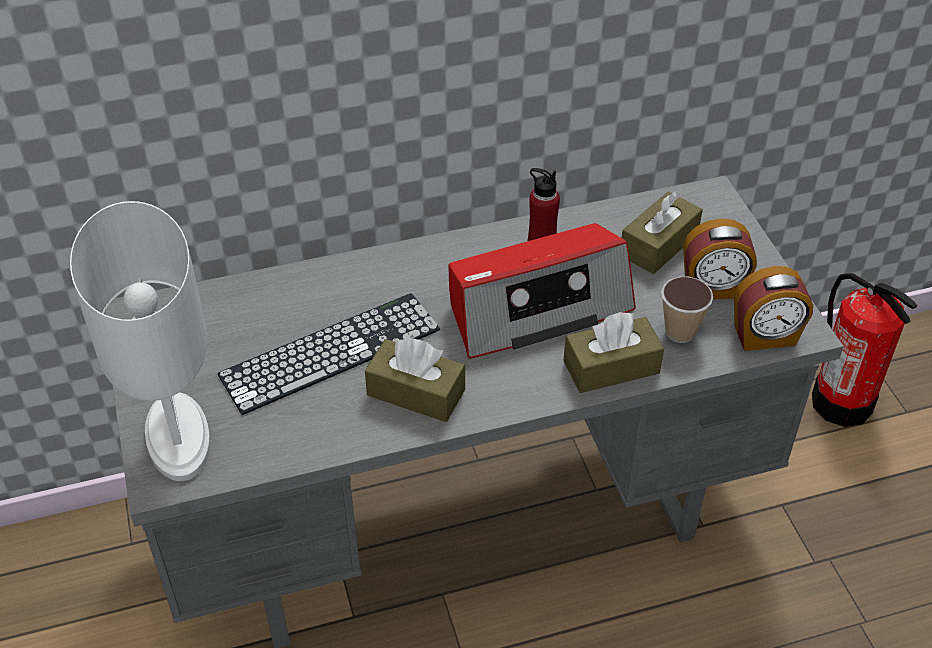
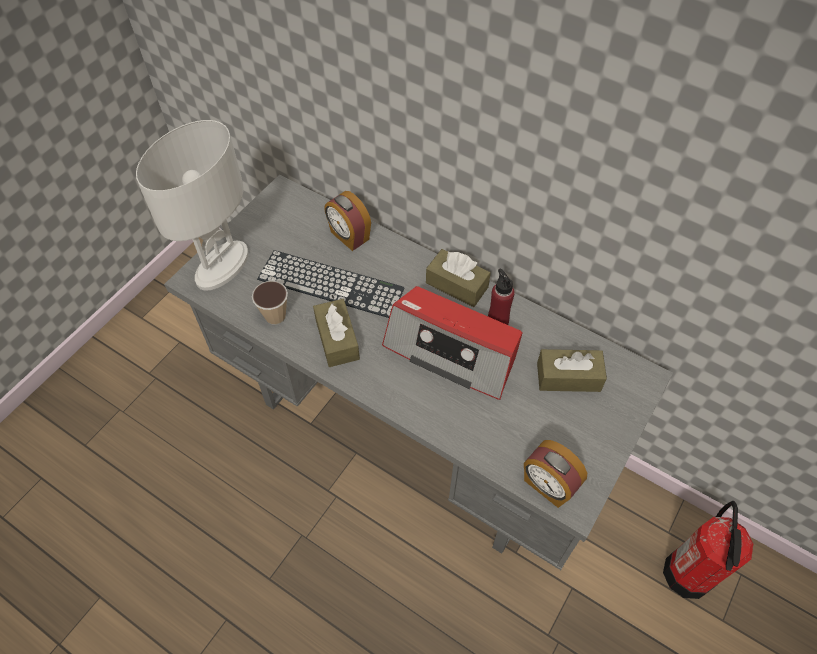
camera: 50 degrees right, 10 degrees up
(611, 367) = (442, 418): brown tissue box -> brown tissue box (457, 285)
(680, 332) = (505, 435): cup -> cup (275, 316)
(713, 288) = (561, 430): alarm clock -> alarm clock (349, 236)

